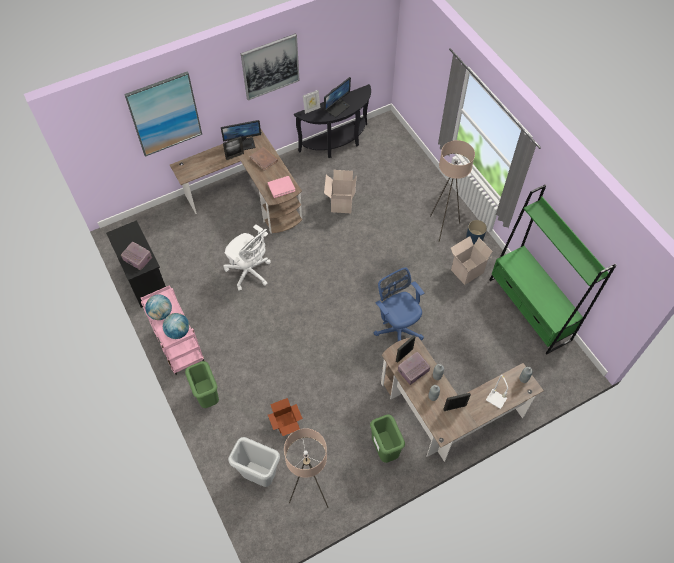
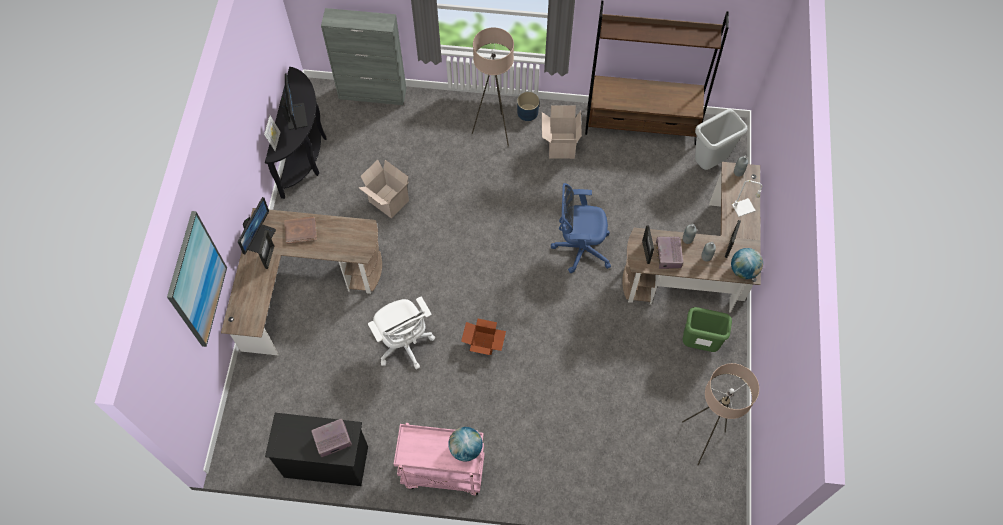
camera: 55 degrees left, 5 degrees up
(161, 313) = (428, 454): globe -> globe (743, 270)
(207, 397) = (527, 477): green trash can -> none
(250, 272) = (404, 344): white office chair -> white office chair turned 75 degrees clockwise
(259, 477) = (652, 477): grey trash can -> grey trash can (709, 163)
(270, 66) = (232, 131): picture -> none
(281, 187) = (354, 237): pink book -> none
(285, 422) = (610, 416): cardboard box -> cardboard box (484, 343)
(410, 148) = (373, 94): none -> grey cabinet
(529, 310) = (641, 125): green bookcase -> brown bookcase

